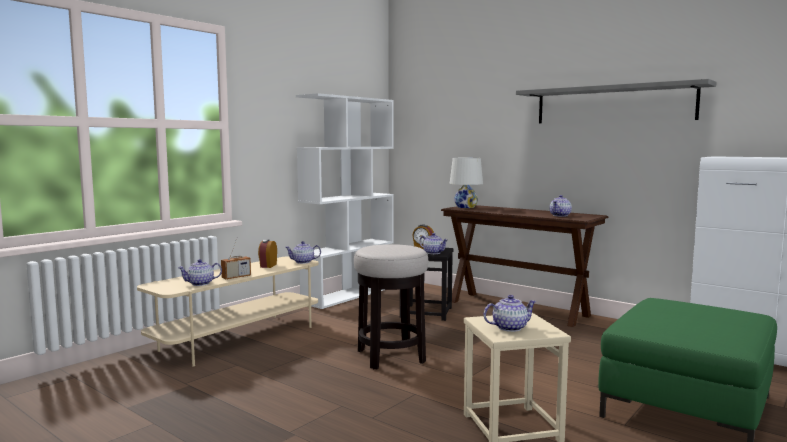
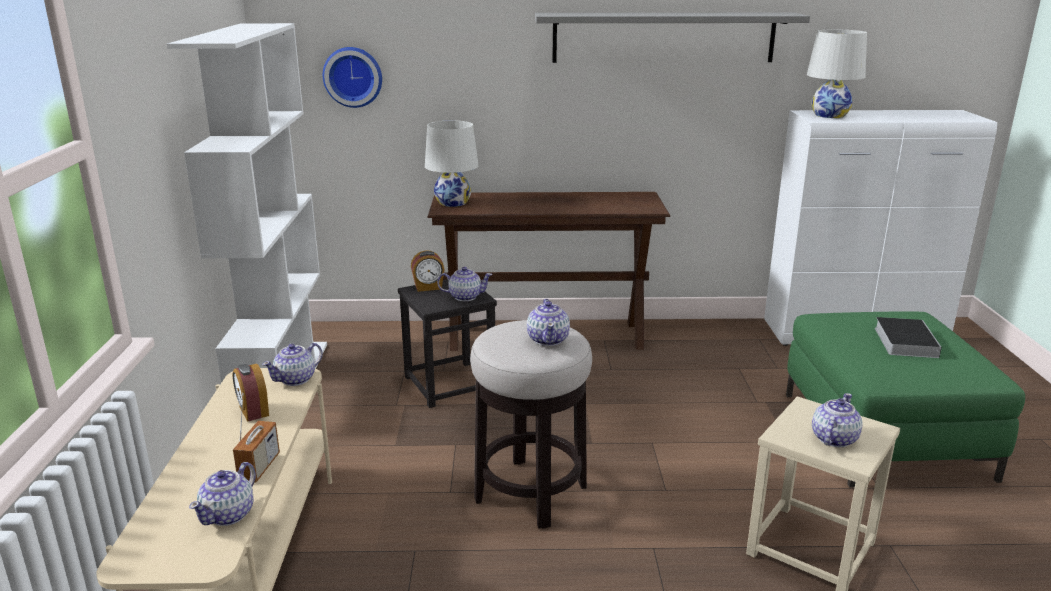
camera: 40 degrees left, 15 degrees up
(432, 133) = (353, 76): none -> wall clock
(560, 215) = (614, 204): teapot -> teapot (548, 339)
(695, 317) = (904, 341): none -> book
(734, 156) = (829, 115): none -> white table lamp

